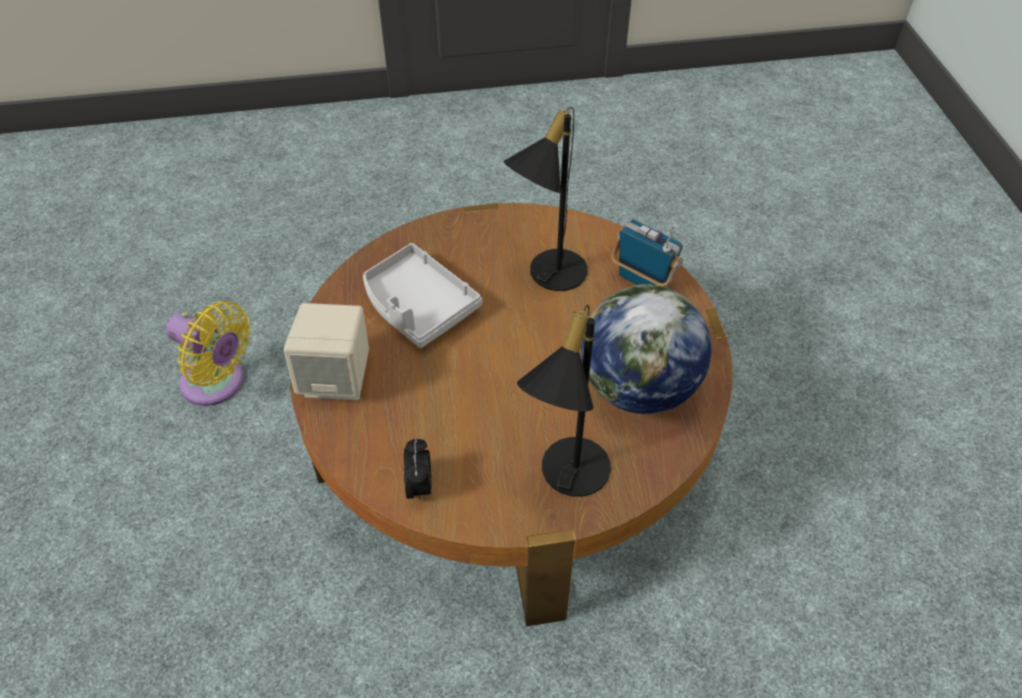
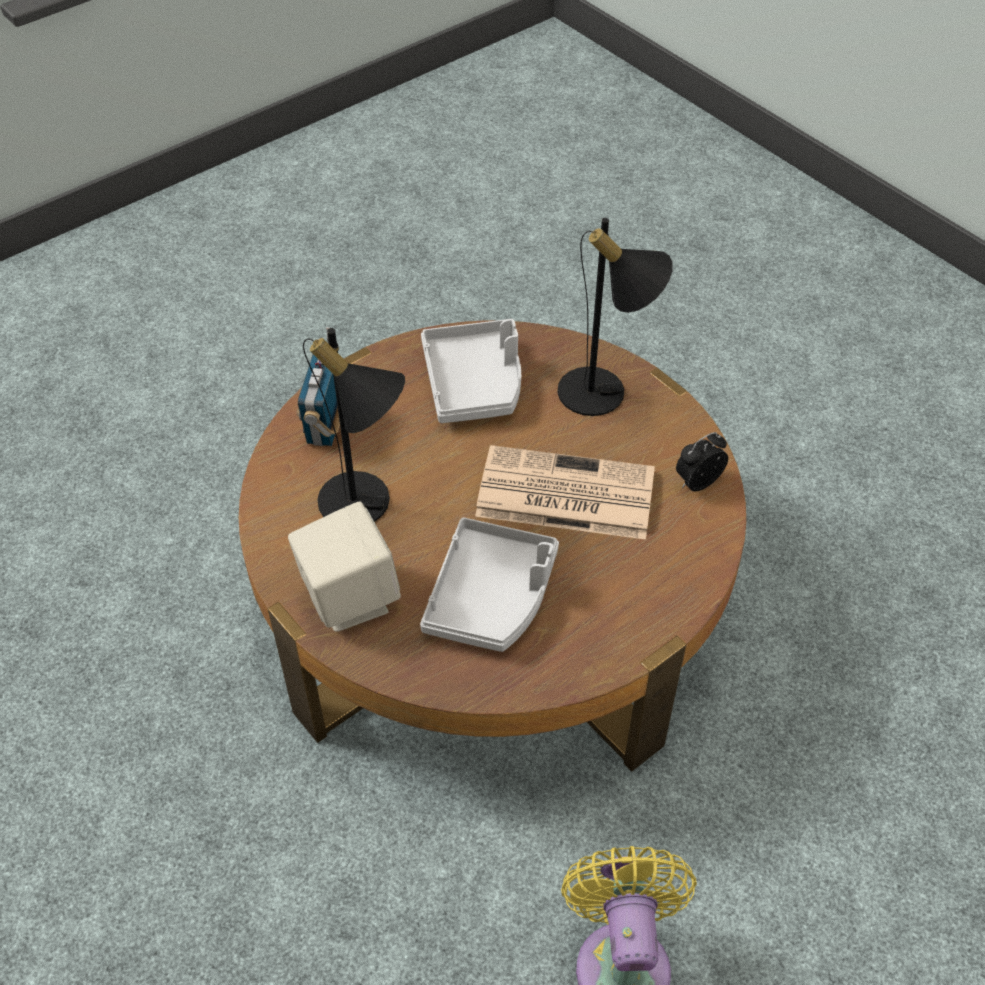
camera: 120 degrees left, 0 degrees up
(337, 379) = (640, 611): beige speaker -> beige speaker (348, 599)
(475, 388) = (563, 494): none -> newspaper
(637, 389) = (474, 383): globe -> grey tray

